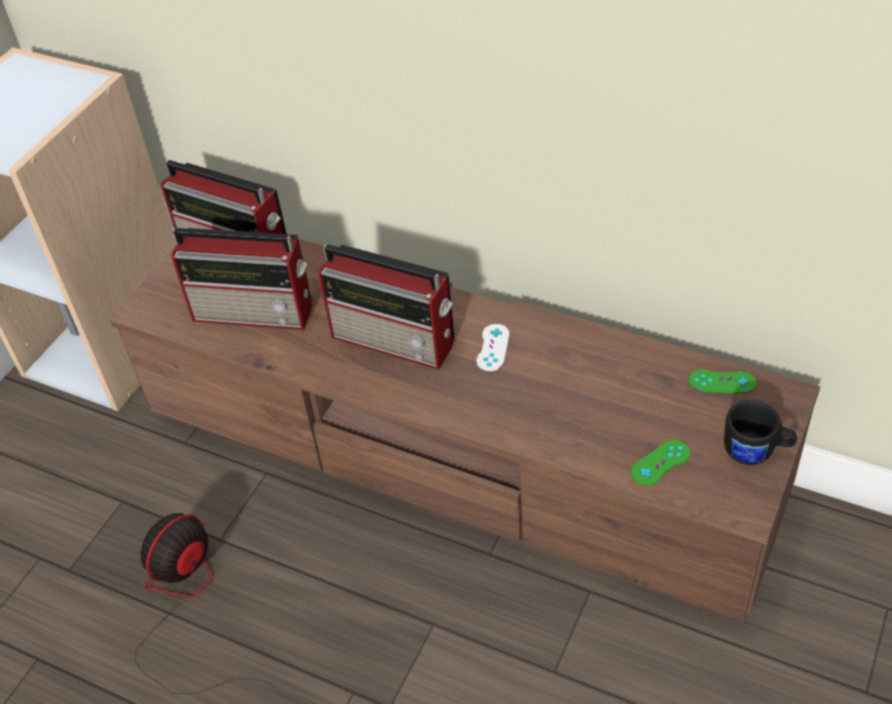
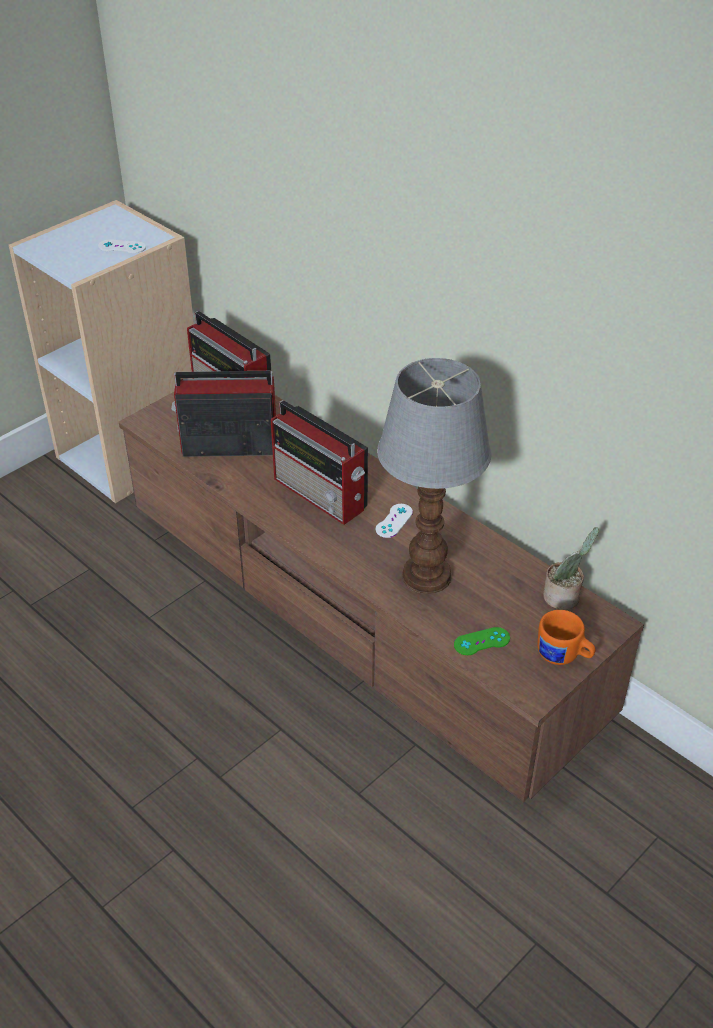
camera: 15 degrees right, 5 degrees down
(50, 105) = (122, 247): none -> white game controller
(188, 608) = (103, 658): fan -> none
(256, 312) = (227, 445): radio -> radio turned 150 degrees clockwise
(561, 401) = (427, 574): none -> table lamp
(722, 382) = (564, 597): green game controller -> potted plant
(756, 451) = (563, 656): black mug -> orange mug

